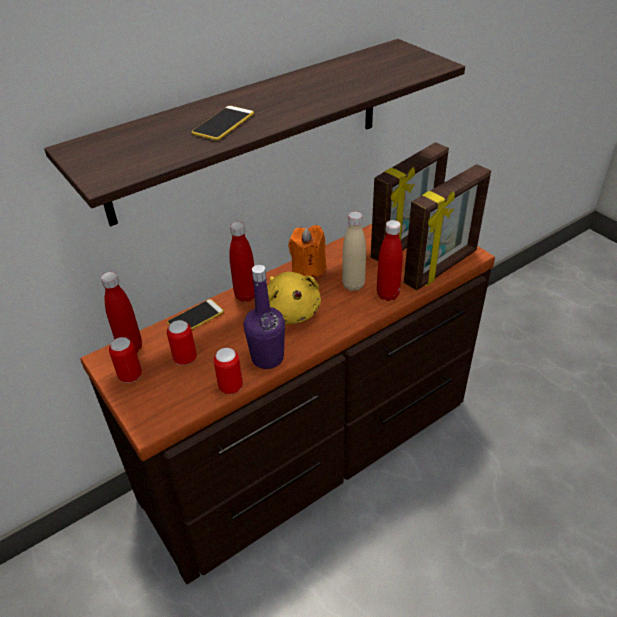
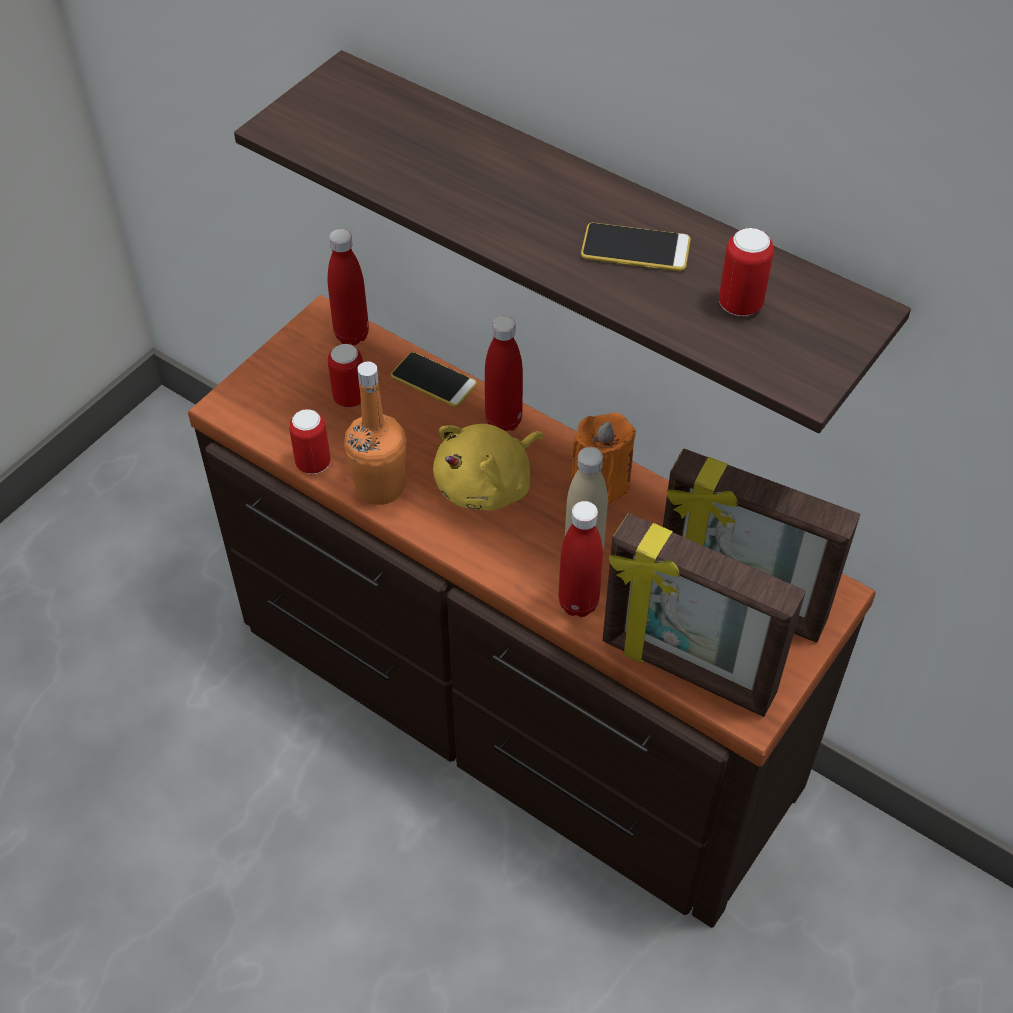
camera: 70 degrees right, 10 degrees up
(130, 376) = (302, 355): can -> can (740, 304)
(223, 124) = (461, 183): phone -> phone (635, 248)
(267, 358) = (380, 487): purple bottle -> orange bottle

